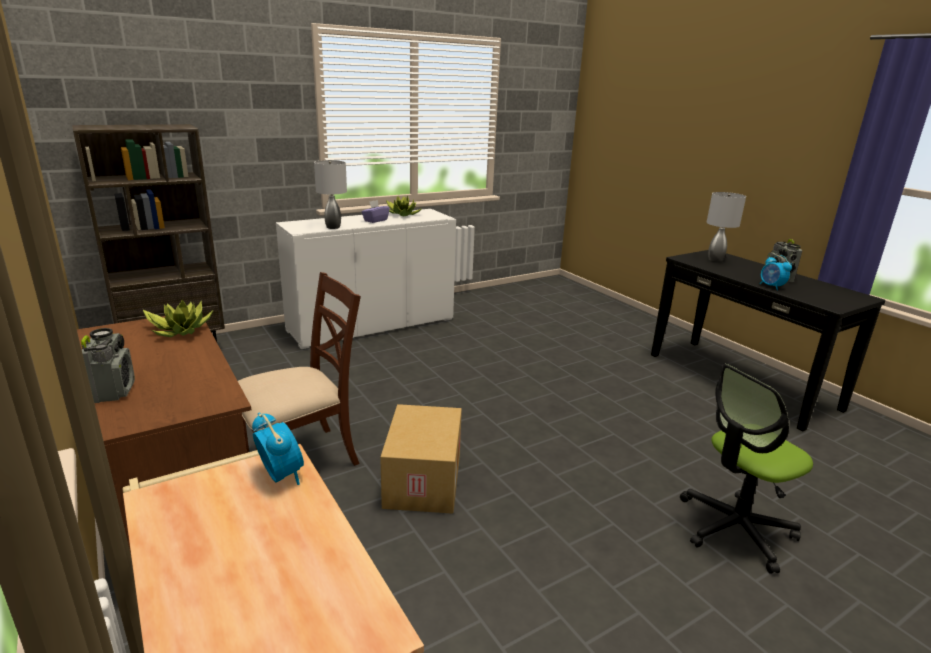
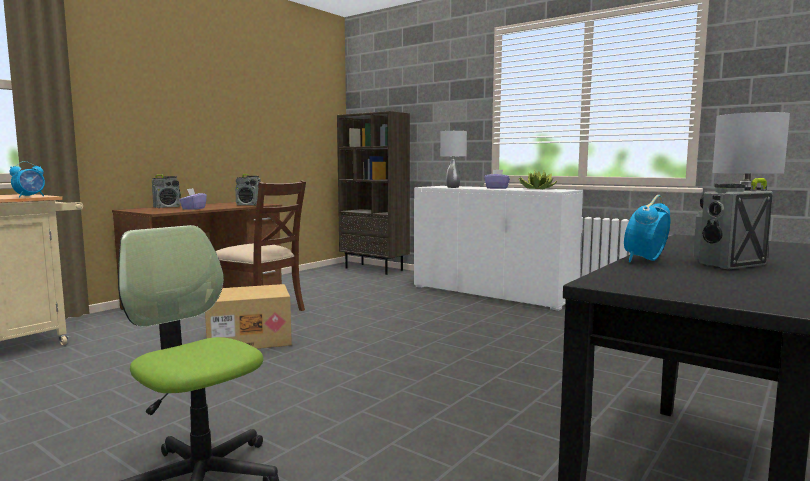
camera: 70 degrees right, 15 degrees down
(180, 330) = (249, 205): potted plant -> radio
(190, 371) = (193, 209): none -> purple tissue box

